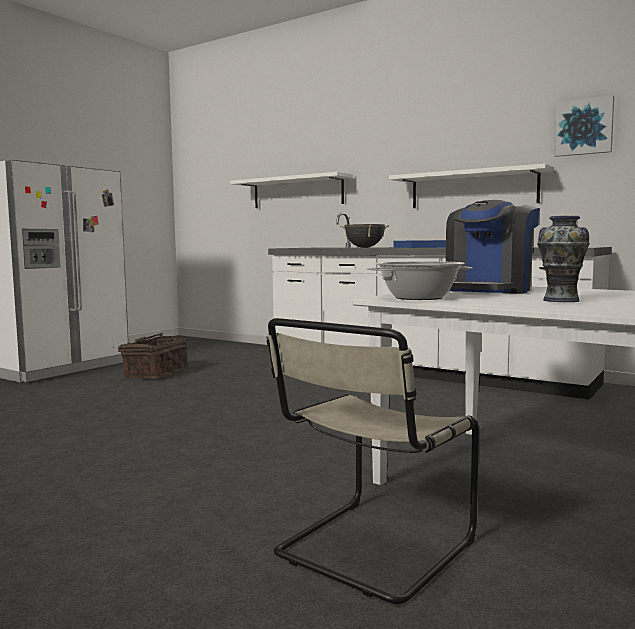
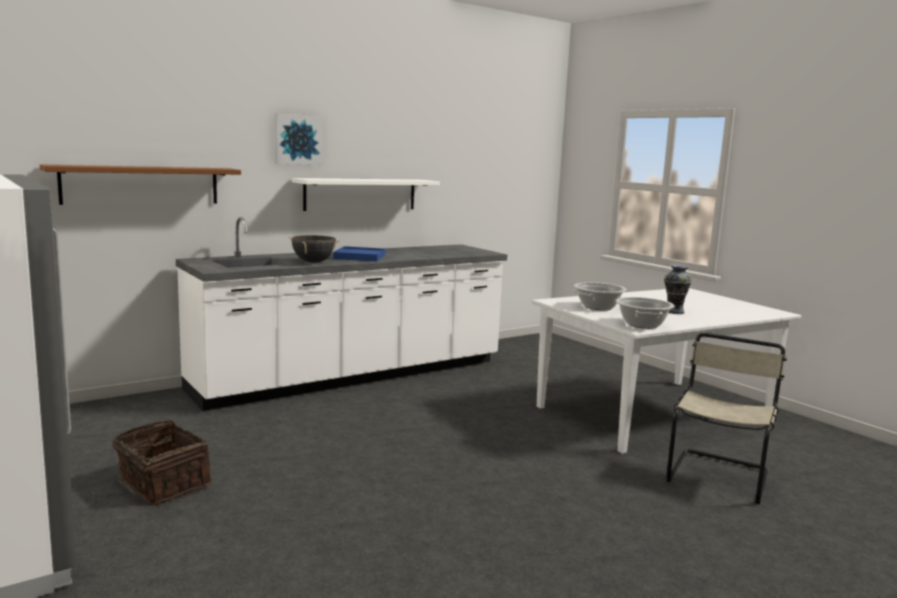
camera: 70 degrees left, 5 degrees up
(297, 192) = (141, 185): white shelf -> brown shelf
(370, 550) = (719, 475): beige chair -> beige chair turned 120 degrees counterclockwise
(489, 290) = (598, 307): coffee machine -> cooking pot
(584, 127) = (442, 150): picture -> picture (297, 139)

